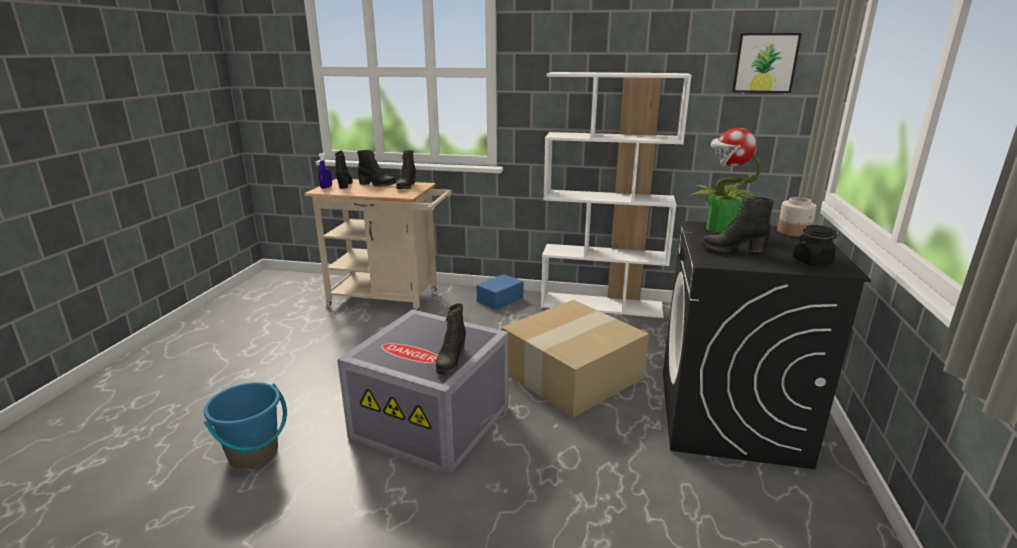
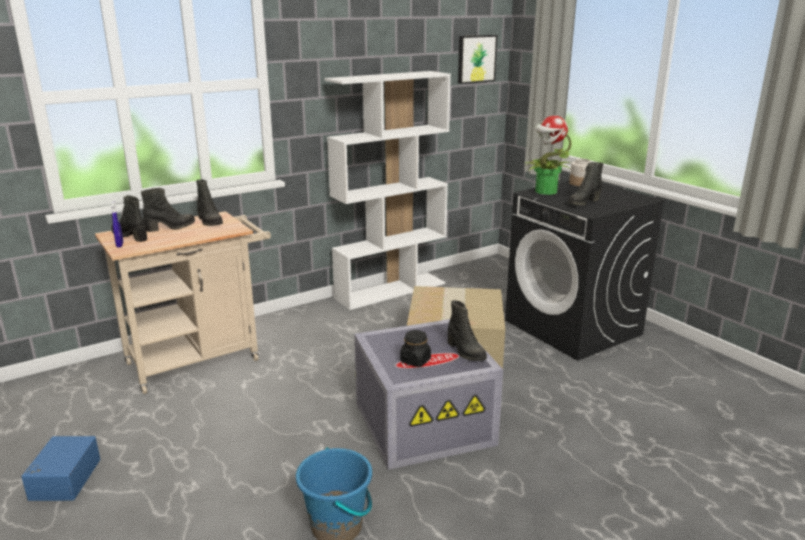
camera: 45 degrees left, 0 degrees up
(499, 299) = (304, 317): blue storage box -> blue storage box (63, 479)
(812, 261) = (627, 198): black jar -> black jar (415, 360)

